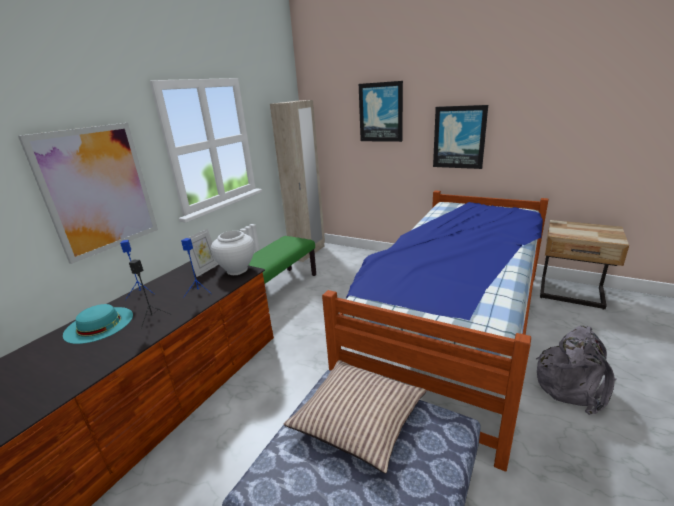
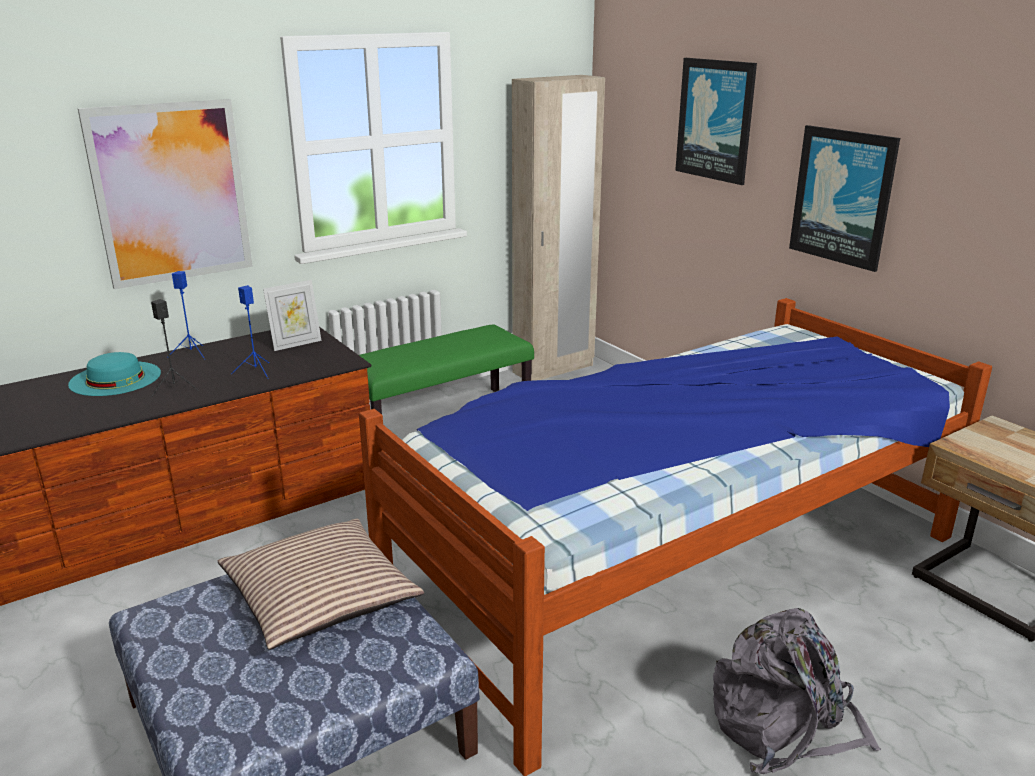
camera: 25 degrees right, 0 degrees up
(237, 270) = (333, 356): white vase -> none

